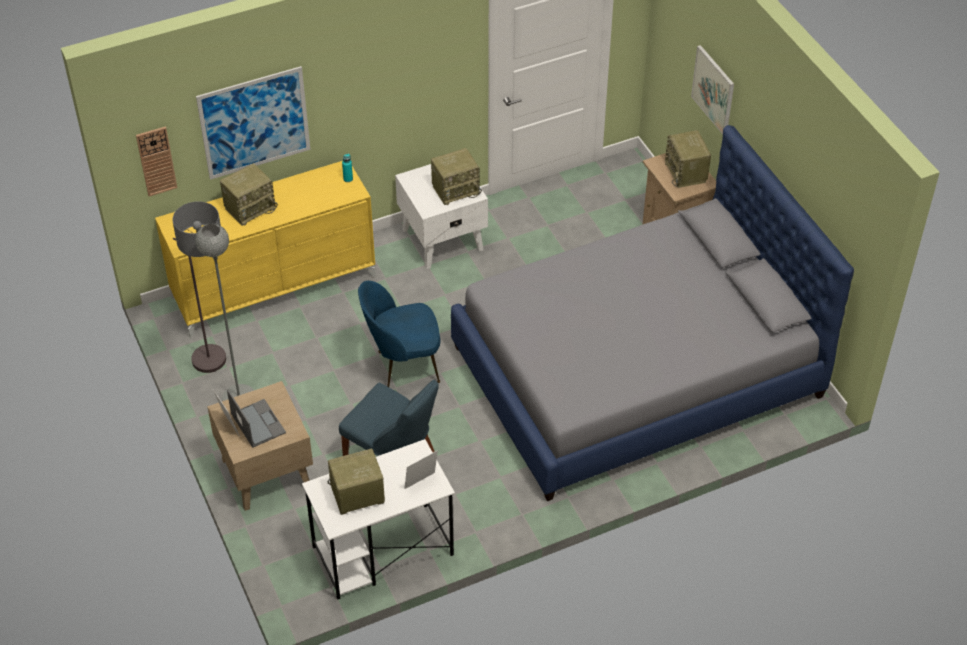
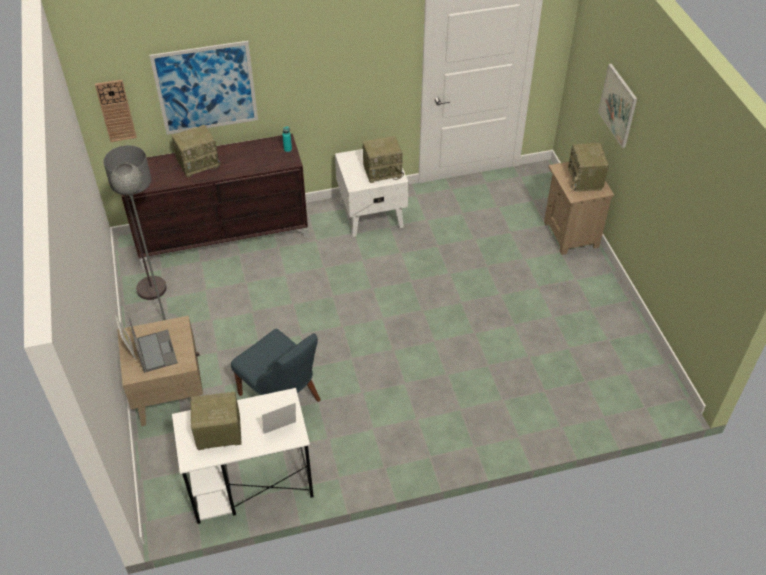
camera: 10 degrees right, 0 degrees up
(274, 287) = (223, 236): yellow dresser -> brown dresser
(402, 368) = (311, 318): blue chair -> none
(637, 371) = (515, 348): grey bed -> none

